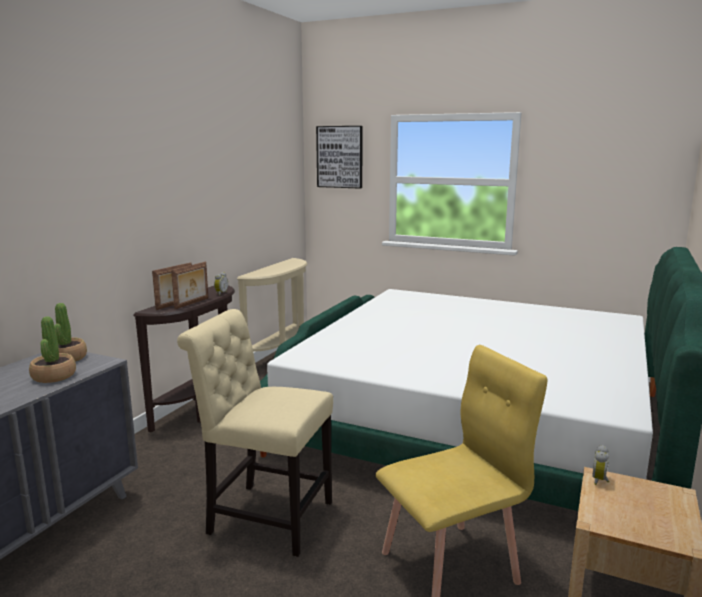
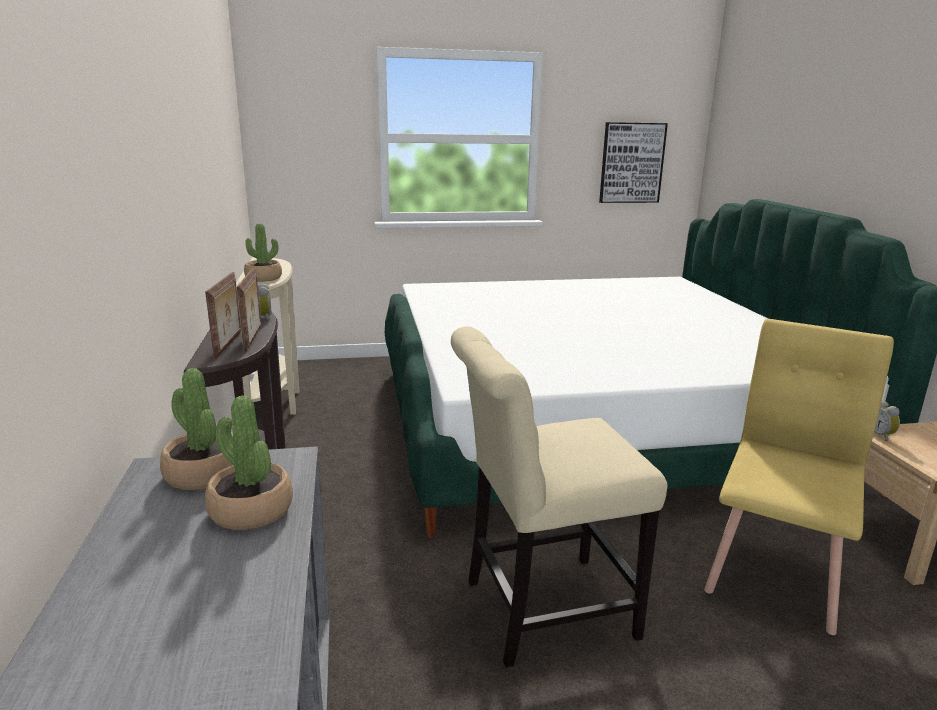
camera: 35 degrees left, 5 degrees up
(269, 271) = (263, 278): none -> potted plant
(340, 157) = (300, 105): picture -> picture (631, 163)

